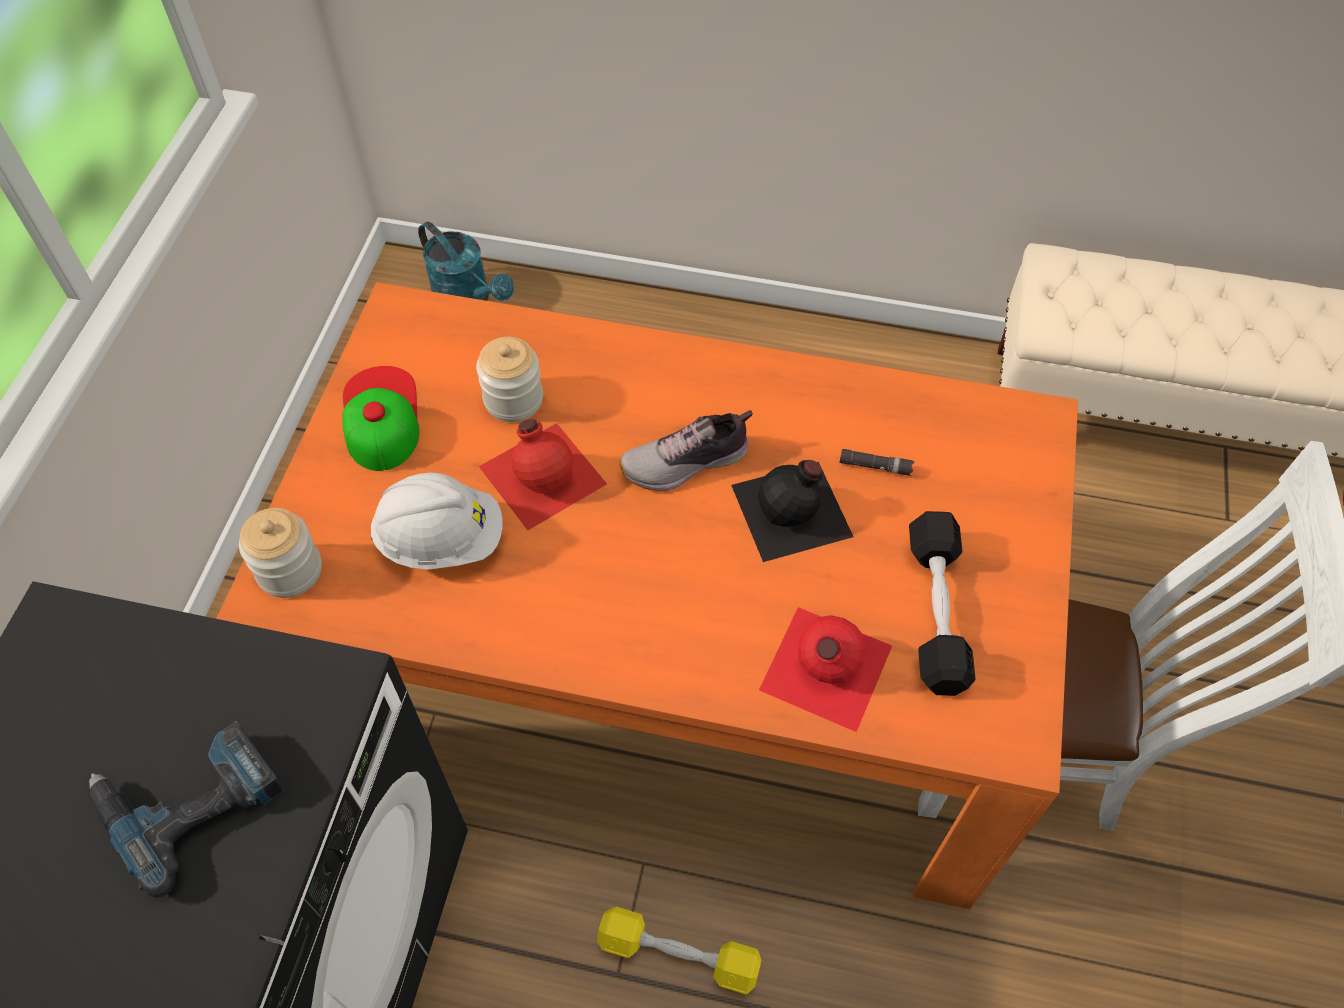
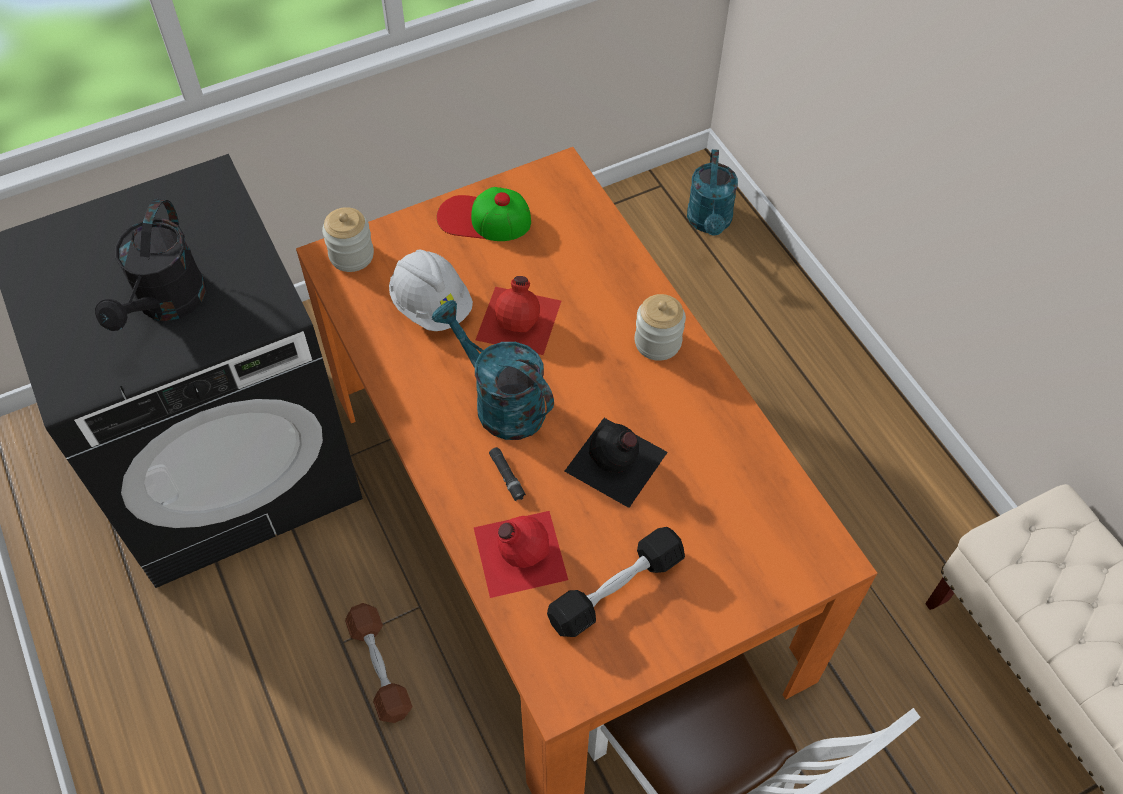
camera: 50 degrees right, 0 degrees up
(190, 799) = (167, 305): power drill -> black watering can
(380, 417) = (483, 219): cap -> cap turned 120 degrees counterclockwise
(513, 399) = (557, 268): jar -> jar (657, 342)
(627, 561) = (500, 402): none -> turquoise watering can
(679, 954) = (379, 667): yellow dumbbell -> brown dumbbell
(686, 463) = (597, 384): shoe -> none
(875, 466) = (695, 485): black flashlight -> black flashlight (507, 477)

